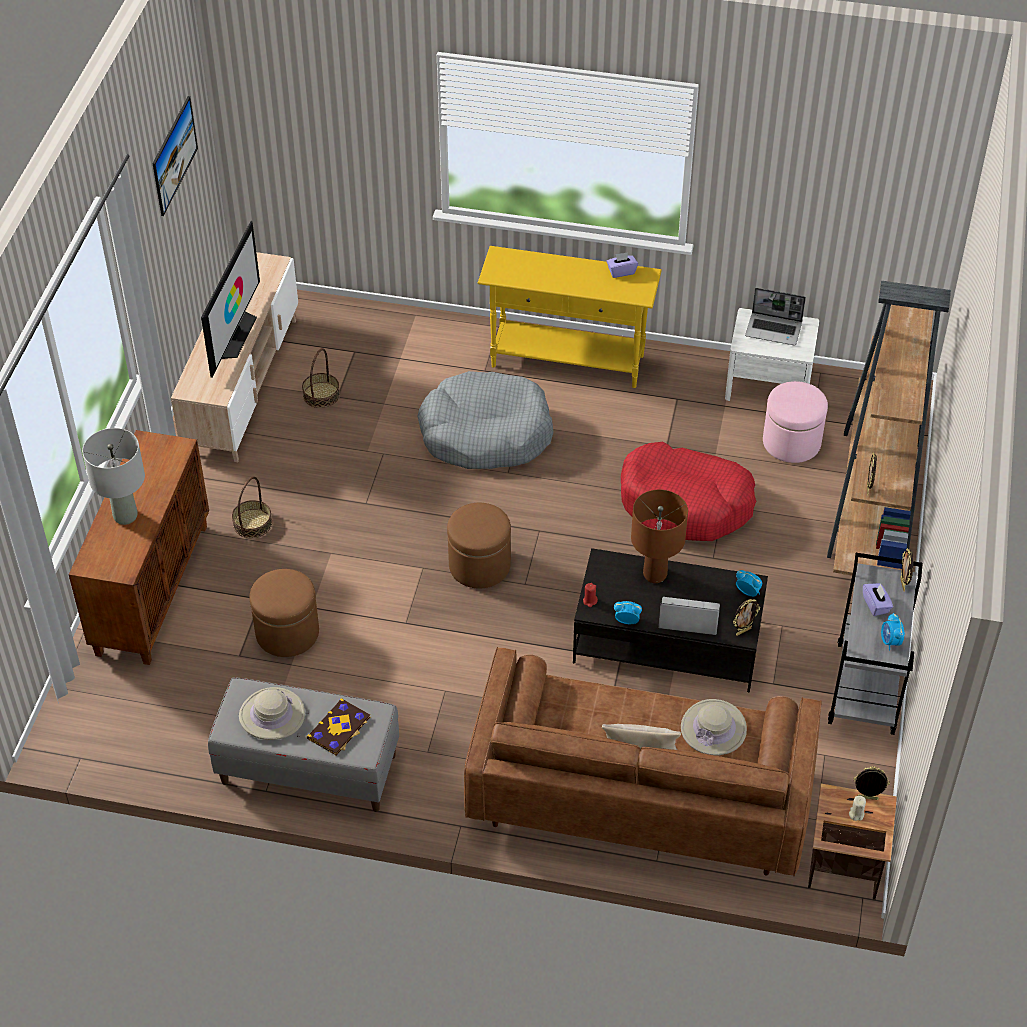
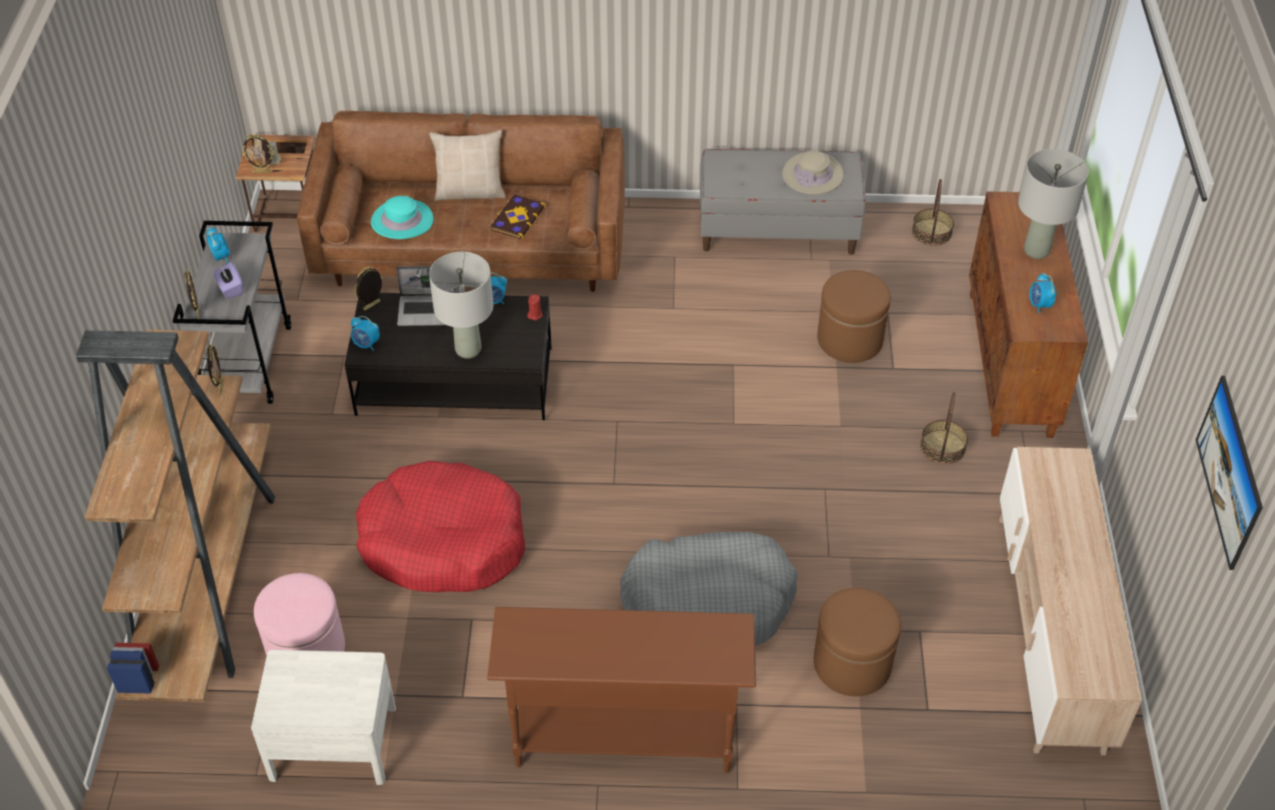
camera: 170 degrees right, 0 degrees up
(155, 466) = (1039, 305): none -> alarm clock
(234, 335) = (1064, 548): television -> none
(321, 395) = (942, 631): basket -> basket (932, 232)
(339, 728) = (747, 172): book -> book (517, 218)
(479, 565) = (672, 434): brown ottoman -> brown ottoman (852, 663)
(568, 362) = (623, 738): yellow console table -> brown console table
(621, 271) = (546, 661): purple tissue box -> none
(655, 575) = (467, 349): brown table lamp -> grey table lamp
(713, 728) = (402, 221): beige hat -> turquoise hat
(774, 330) = (319, 699): laptop -> none

